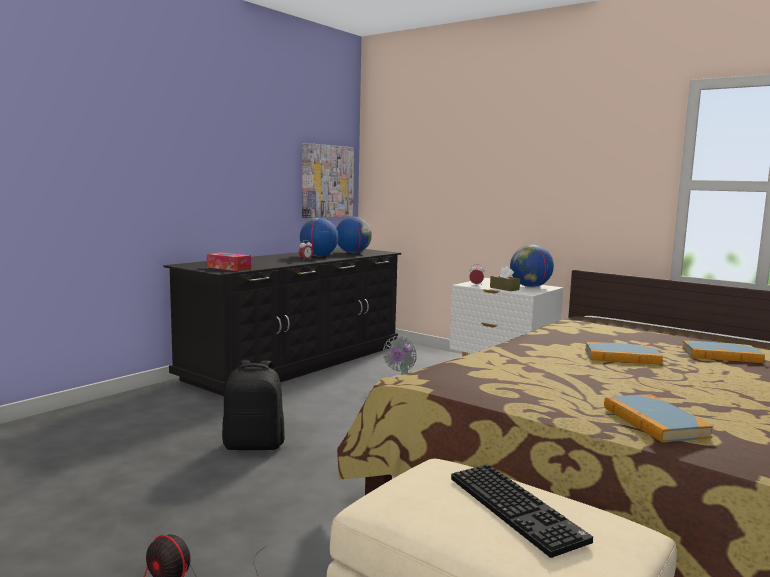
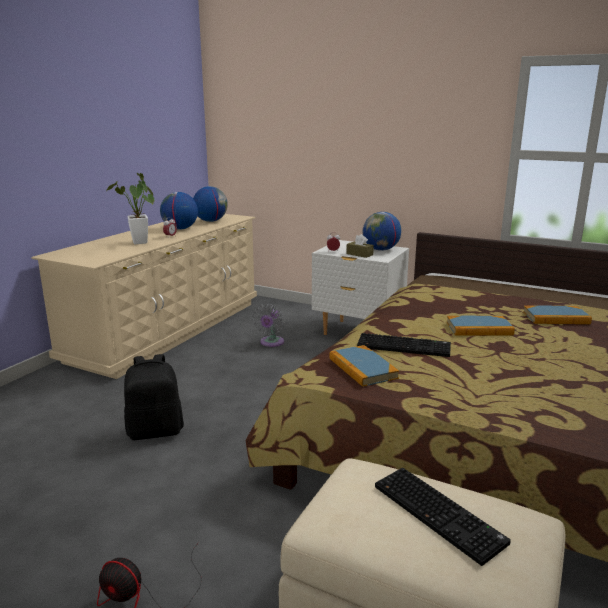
camera: 10 degrees left, 10 degrees up
(228, 268) = (100, 256): tissue box -> none
(272, 262) = (140, 243): none -> potted plant
(296, 362) = (168, 330): black dresser -> beige dresser
(327, 181) = (177, 150): picture -> none
(527, 363) = (404, 346): none -> keyboard
(654, 422) = (528, 408): book -> book (362, 368)

